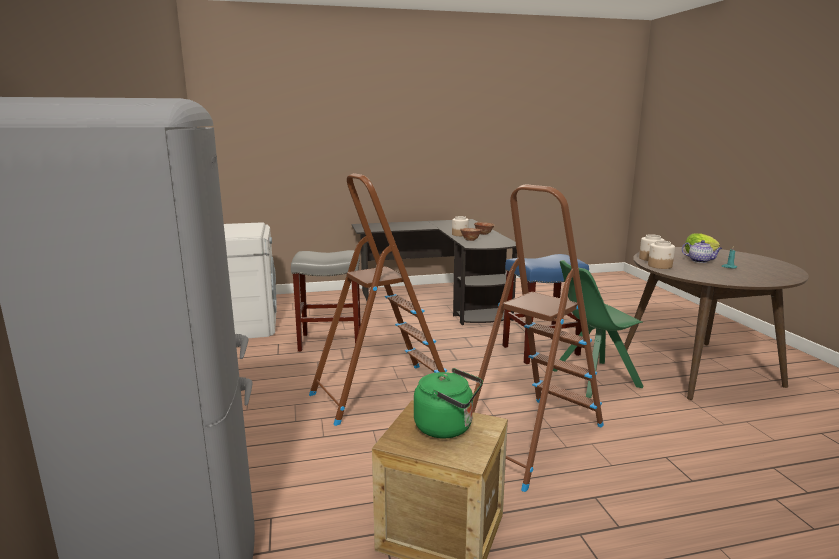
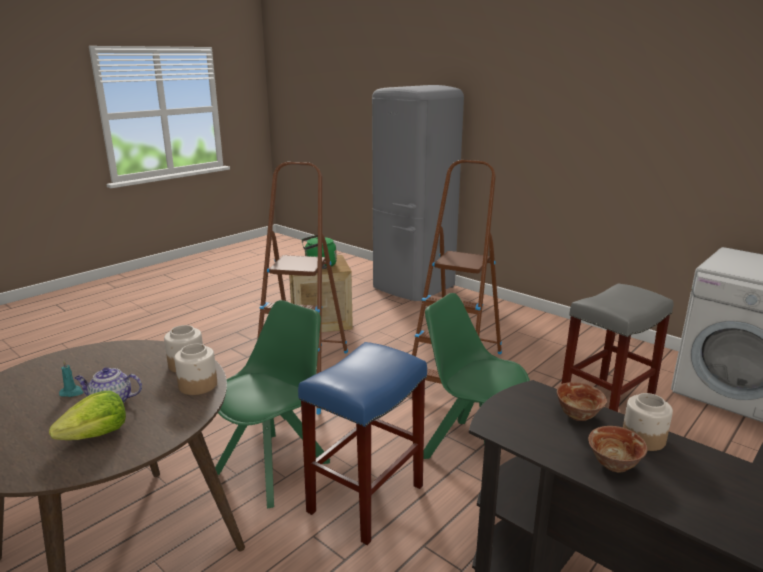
camera: 145 degrees right, 5 degrees up
(452, 349) = (472, 451): none -> green chair

